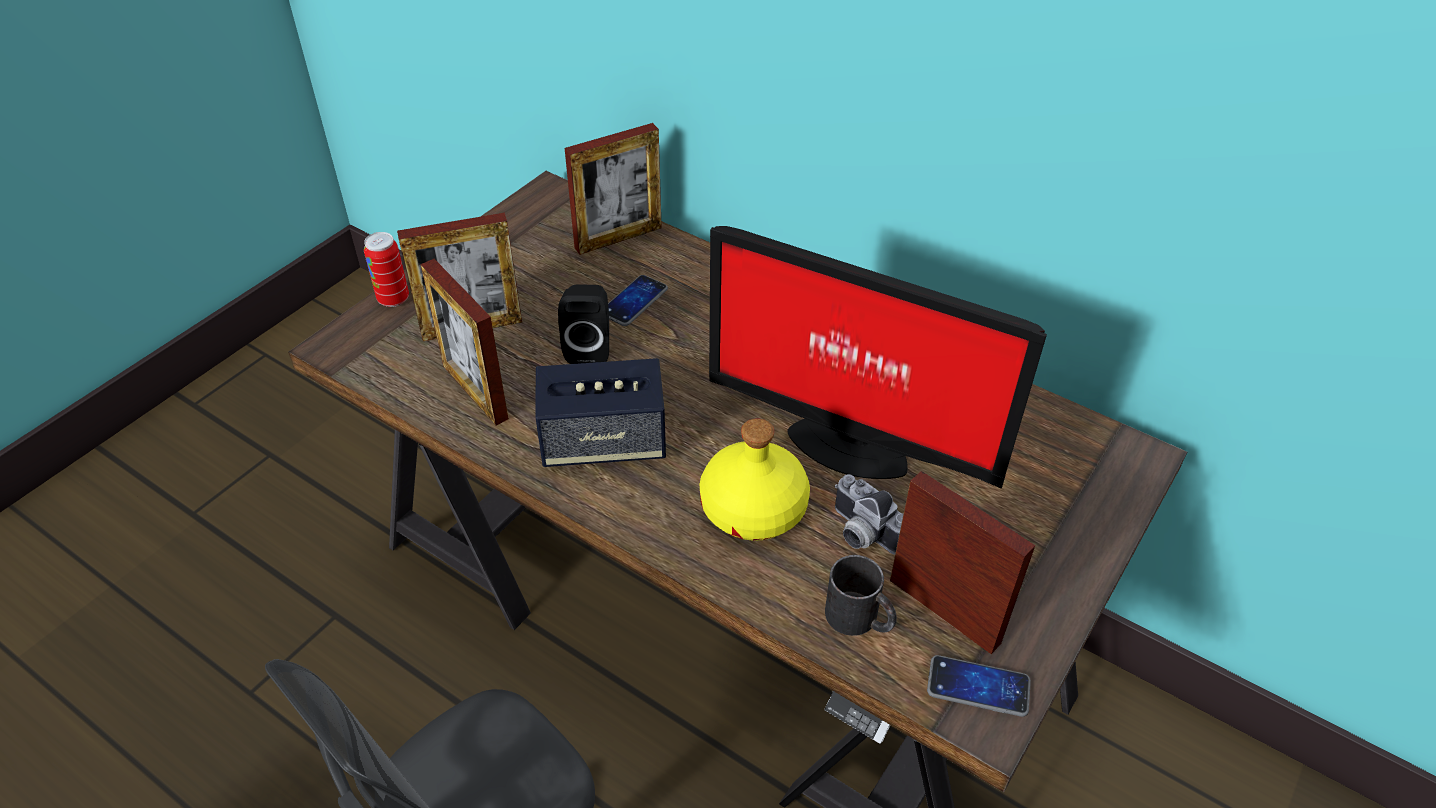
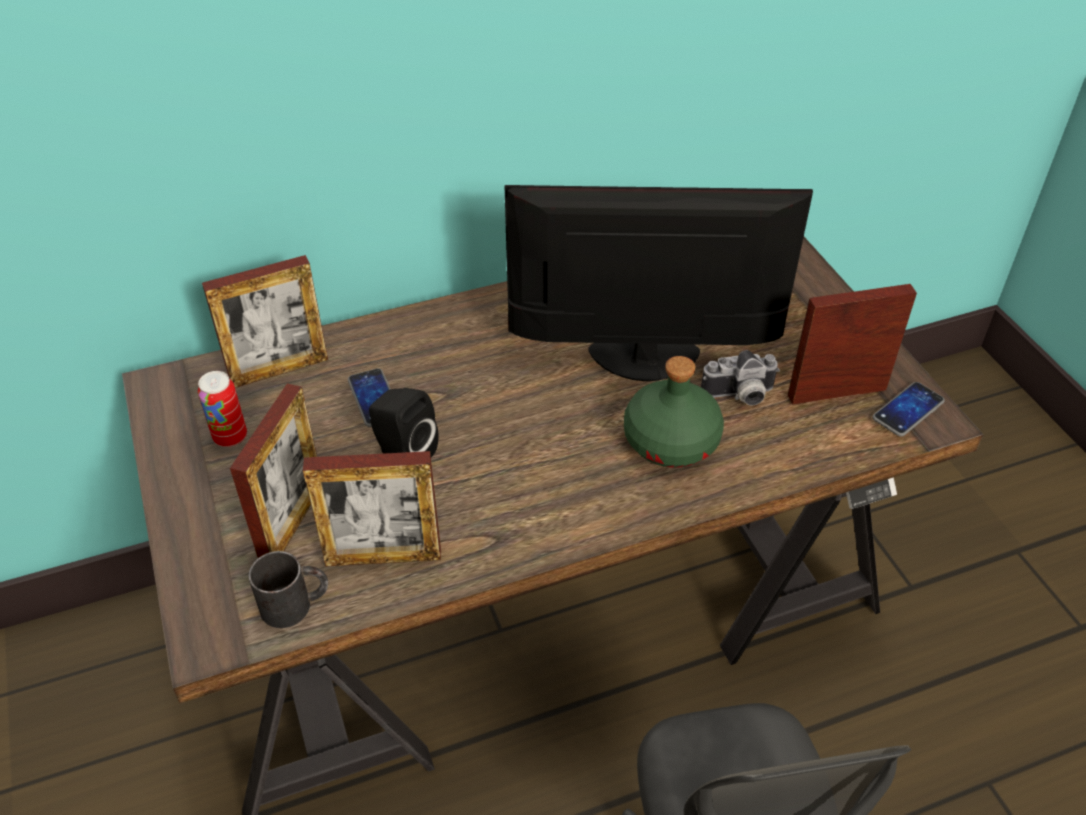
camera: 55 degrees left, 0 degrees up
(393, 299) = (186, 566): can -> can (230, 437)
(603, 442) = (526, 496): speaker -> none
(618, 238) = (279, 369): picture frame -> picture frame turned 60 degrees clockwise
(753, 509) = (672, 441): yellow bottle -> green bottle
(847, 442) = (647, 358): monitor -> monitor turned 150 degrees counterclockwise
(860, 619) = (816, 437): black mug -> black mug (296, 604)

